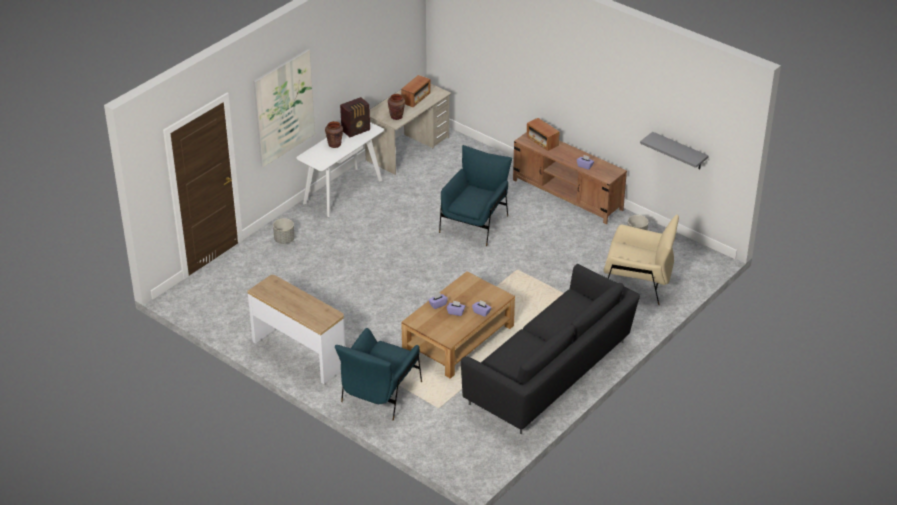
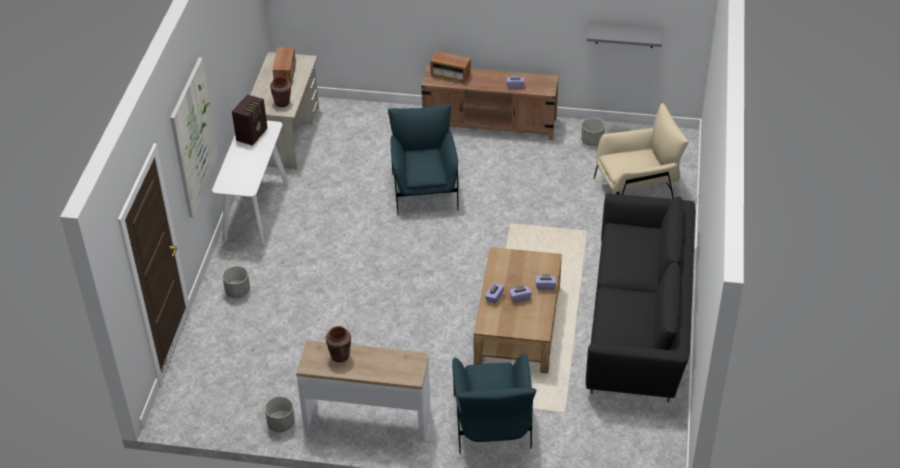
camera: 30 degrees left, 5 degrees up
(240, 333) = (281, 424): none -> grey planter
(334, 144) = (243, 160): brown vase -> brown vase (340, 356)

